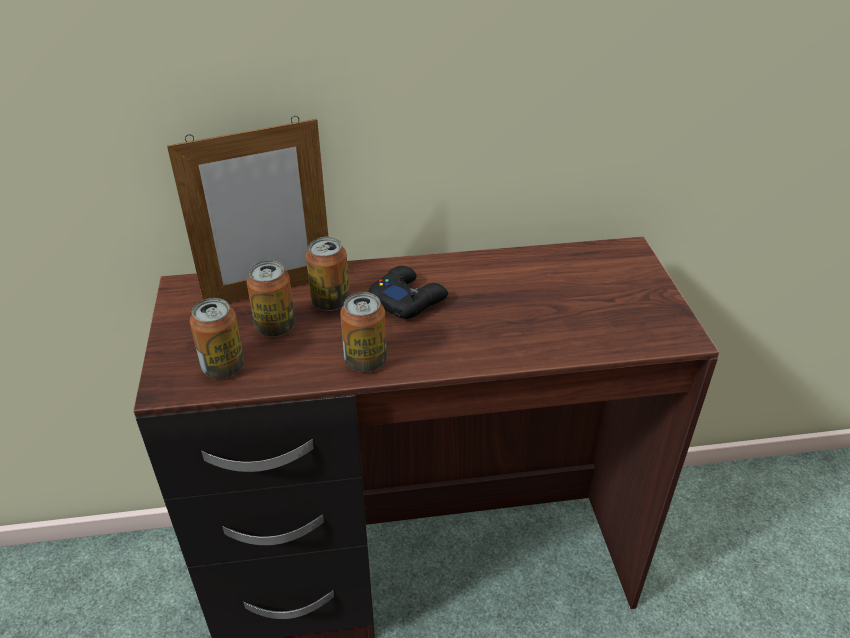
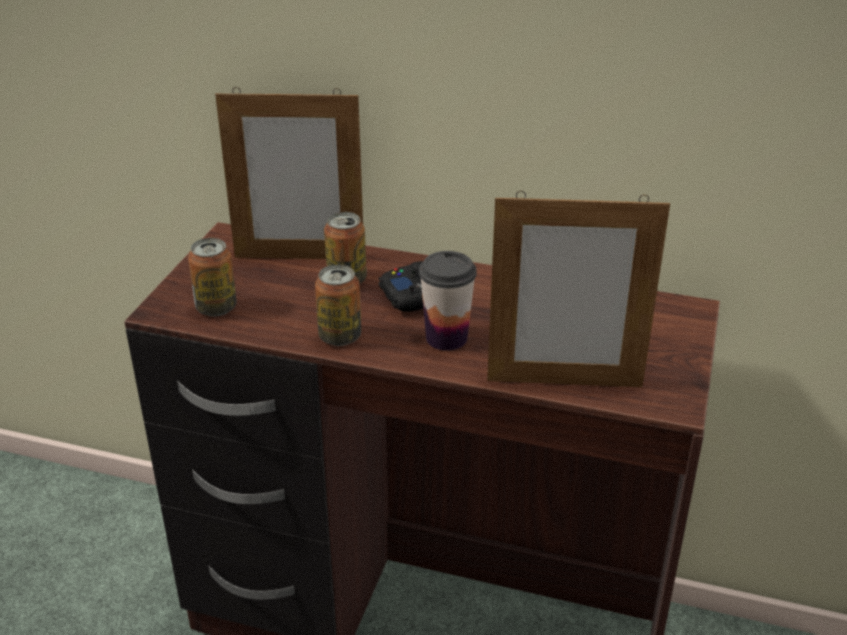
camera: 25 degrees right, 5 degrees down
(275, 327) = (282, 288): can -> none
(461, 333) = (446, 338): none -> cup
(587, 345) = (564, 383): none -> picture frame

